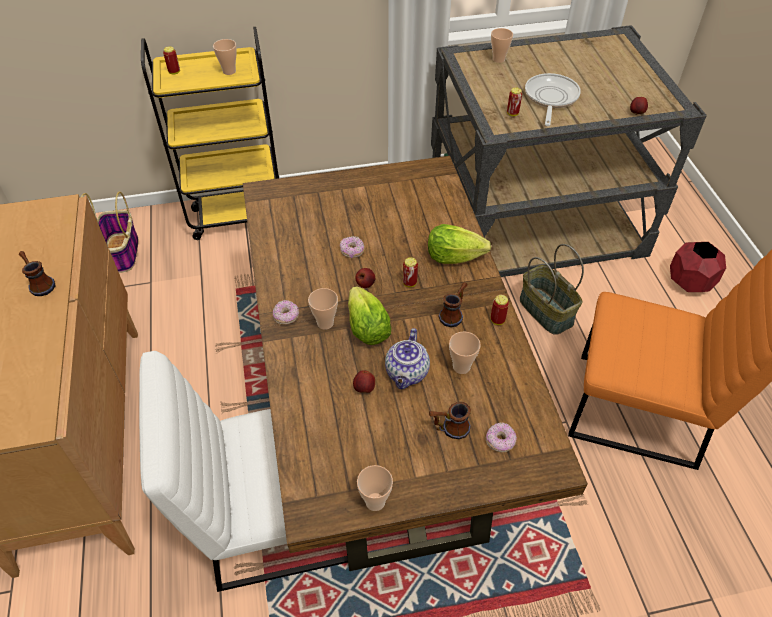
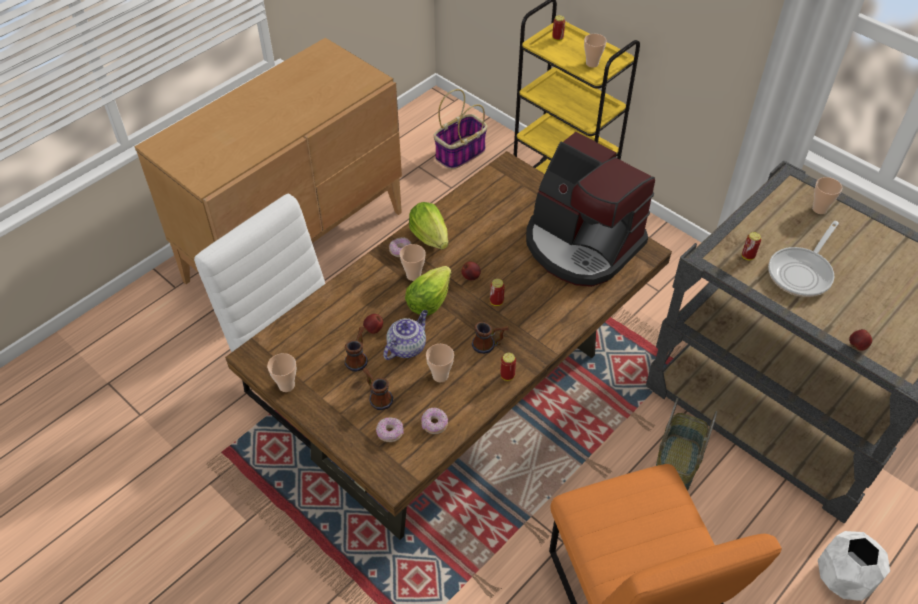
camera: 55 degrees right, 0 degrees up
(40, 283) = (304, 114): mug -> mug (358, 357)
(352, 251) = (497, 251): donut -> donut (434, 424)
(396, 198) = (581, 244): none -> coffee machine
(407, 373) = (407, 346): teapot -> teapot turned 150 degrees clockwise
(453, 256) = (551, 314): lettuce -> lettuce (430, 237)
(550, 99) = (802, 272): frying pan -> frying pan turned 150 degrees clockwise
(689, 282) = (843, 577): red planter -> white planter

